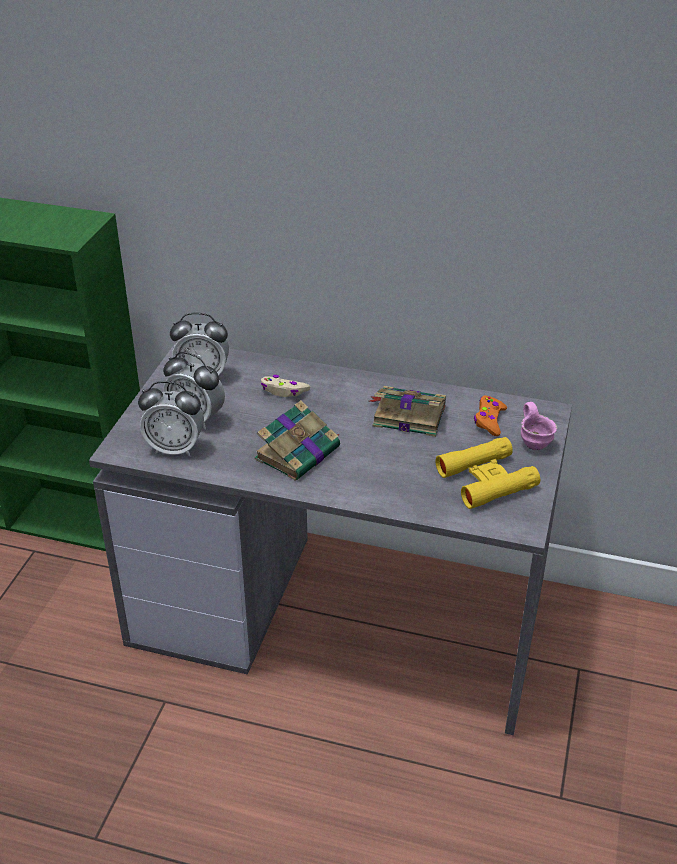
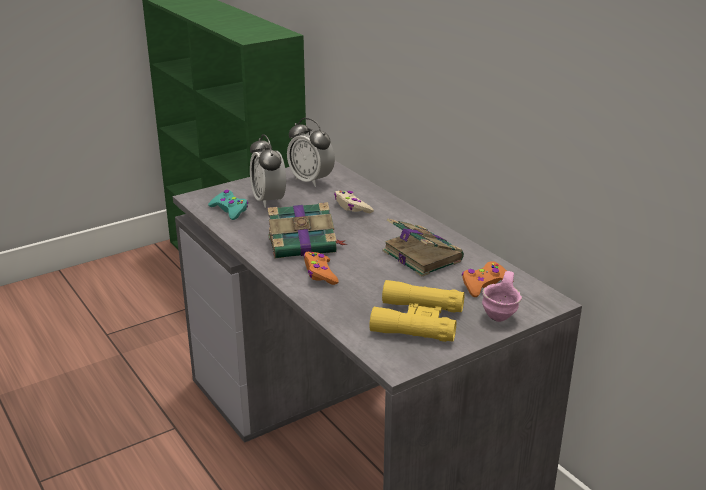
camera: 40 degrees right, 10 degrees down
(175, 448) = (229, 210): alarm clock -> turquoise game controller
(355, 476) = (320, 273): none -> orange game controller

